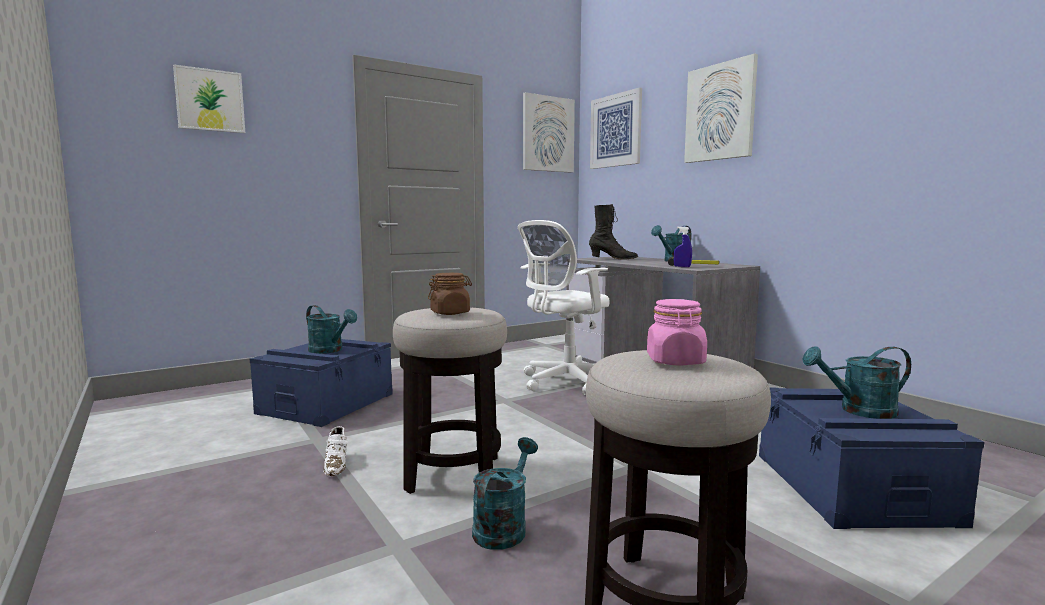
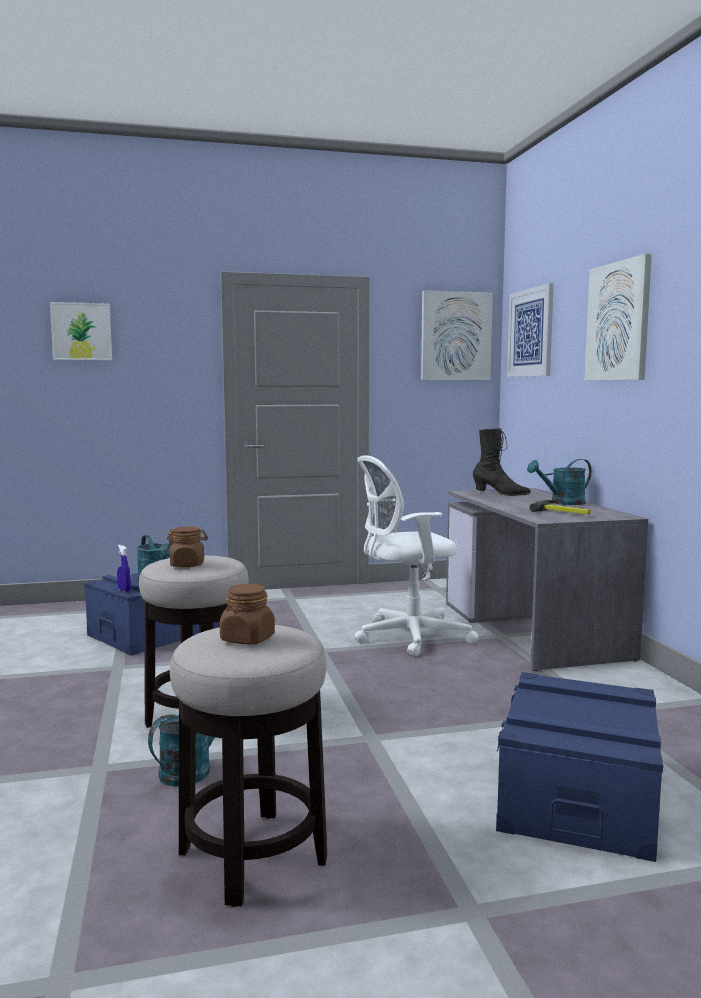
camera: 20 degrees right, 0 degrees up
(337, 464) = (113, 692): white shoe -> none
(675, 361) = (247, 639): pink jar -> brown jar
(682, 267) = (539, 515): blue spray bottle -> blue spray bottle (124, 590)
(859, 411) = (581, 712): turquoise watering can -> none

